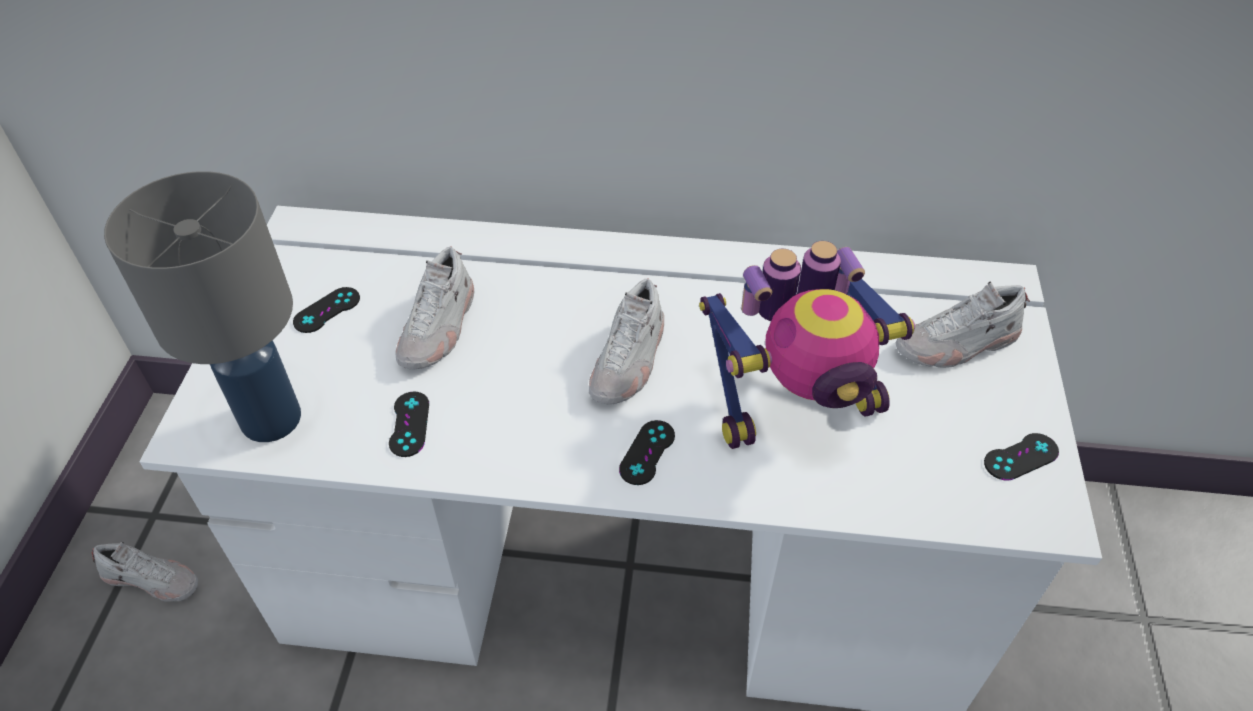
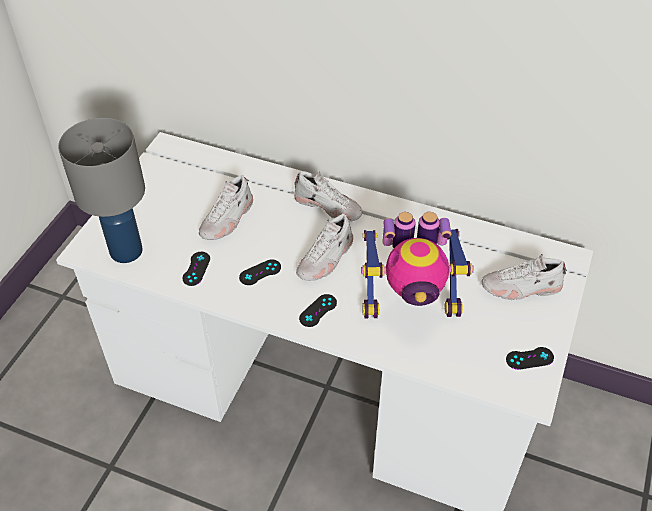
camera: 15 degrees right, 0 degrees up
(153, 579) = (54, 332): white shoe -> white shoe (328, 206)
(327, 310) = (170, 197): black game controller -> black game controller (260, 272)

